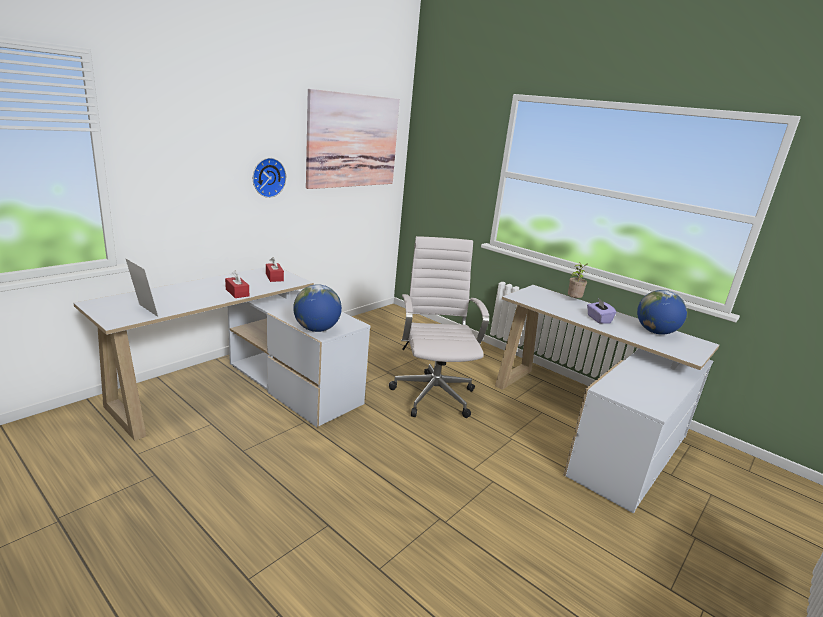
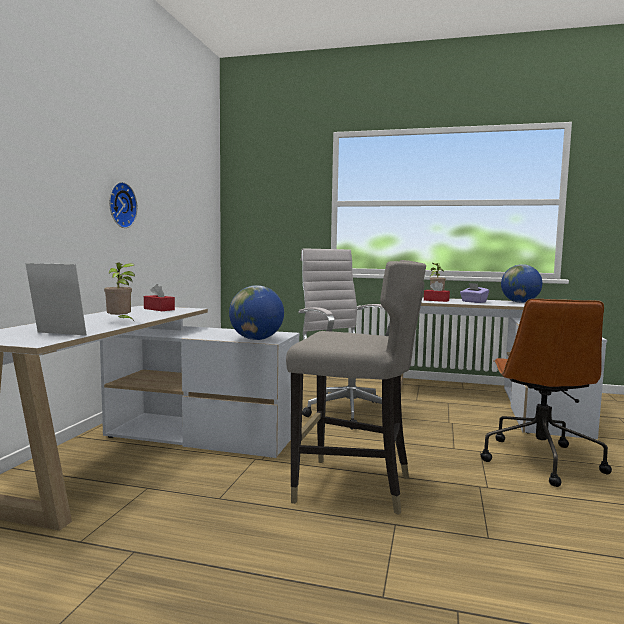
camera: 25 degrees left, 15 degrees down
(211, 298) = (120, 322): none -> potted plant
(237, 292) = (142, 318): red tissue box -> red tissue box (436, 300)
(340, 478) = (353, 487): none -> grey stool
(353, 141) = (184, 180): picture -> none
(535, 512) = (539, 460): none -> brown office chair

